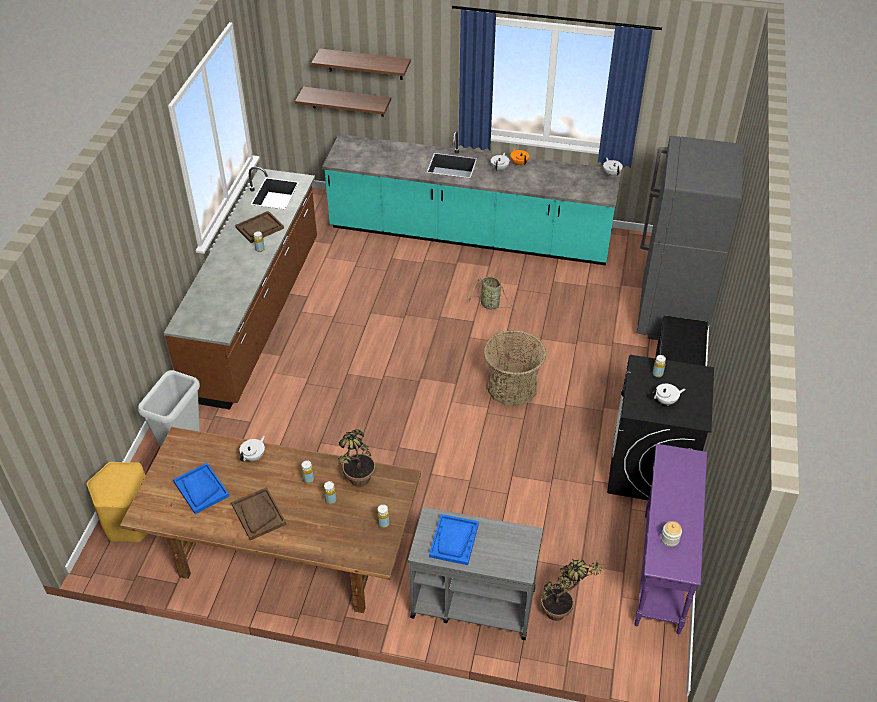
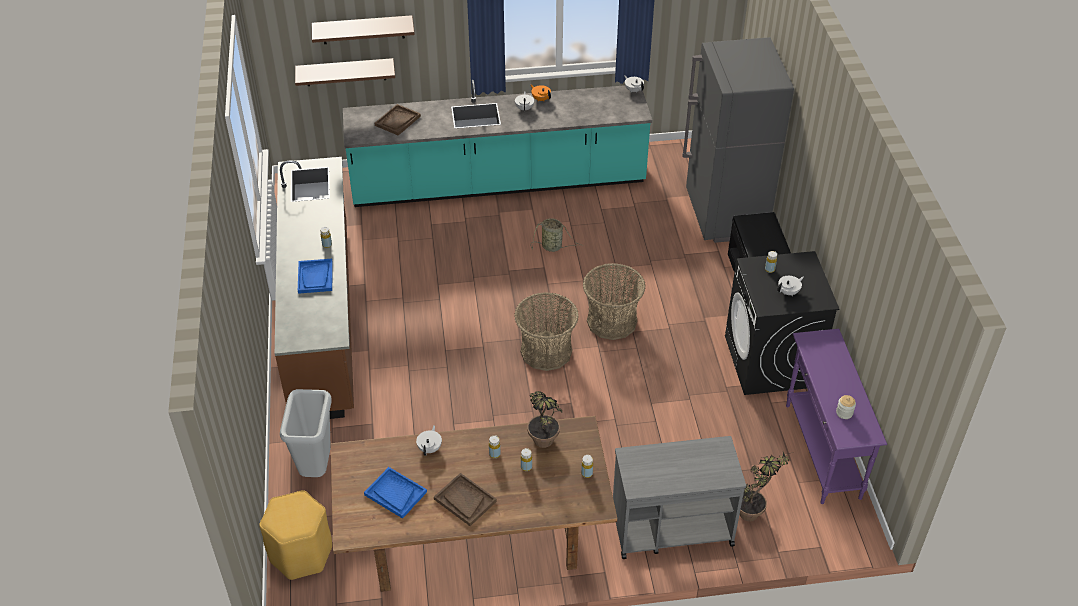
camera: 20 degrees left, 0 degrees up
(259, 228) = (314, 223): brown tray -> brown tray (397, 121)
(437, 399) = (546, 351): none -> basket
(454, 540) = (659, 469): blue tray -> blue tray (315, 277)

